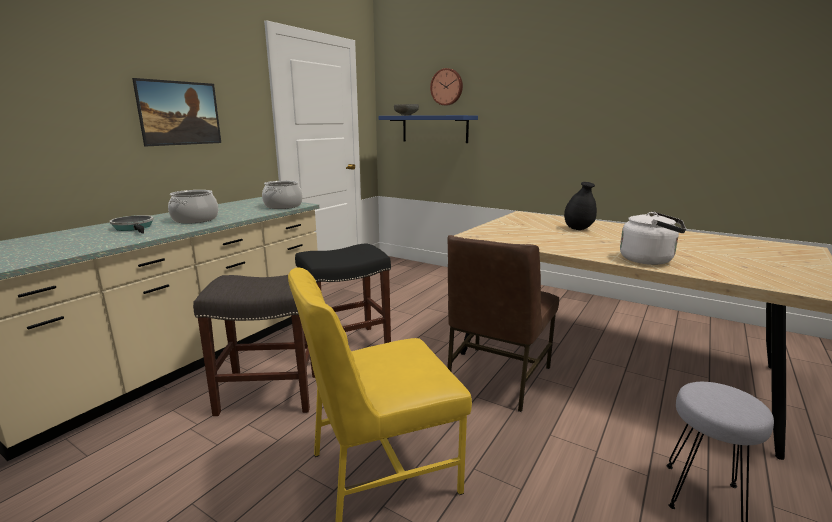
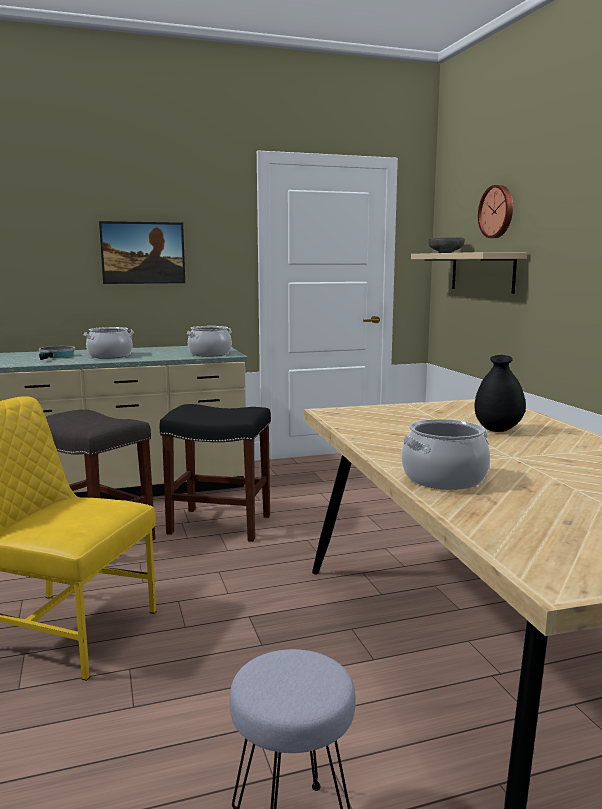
camera: 40 degrees right, 5 degrees down
(434, 129) = (482, 272): blue shelf -> beige shelf
(496, 378) = (304, 609): brown chair -> none
(649, 260) = (444, 479): white kettle -> cooking pot

